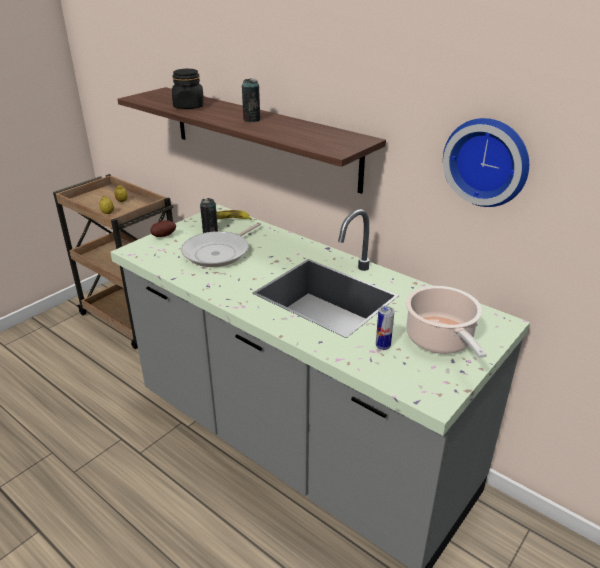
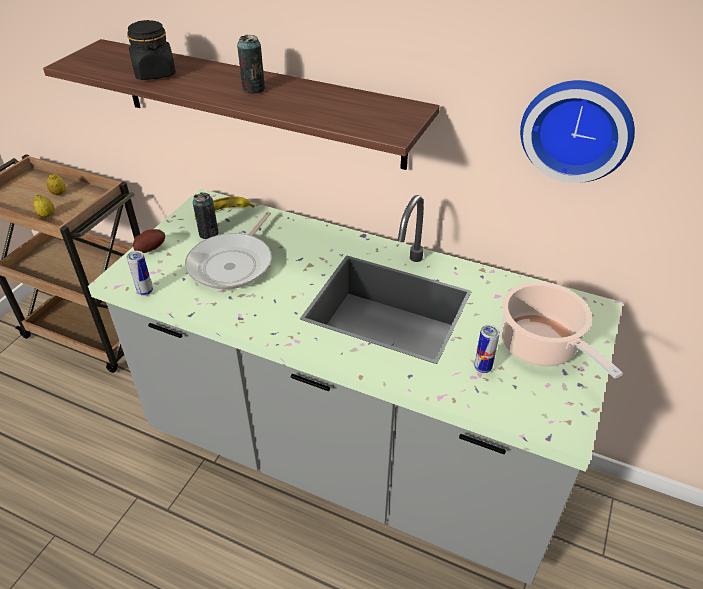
camera: 15 degrees left, 10 degrees up
(148, 260) = (145, 291): none -> can

